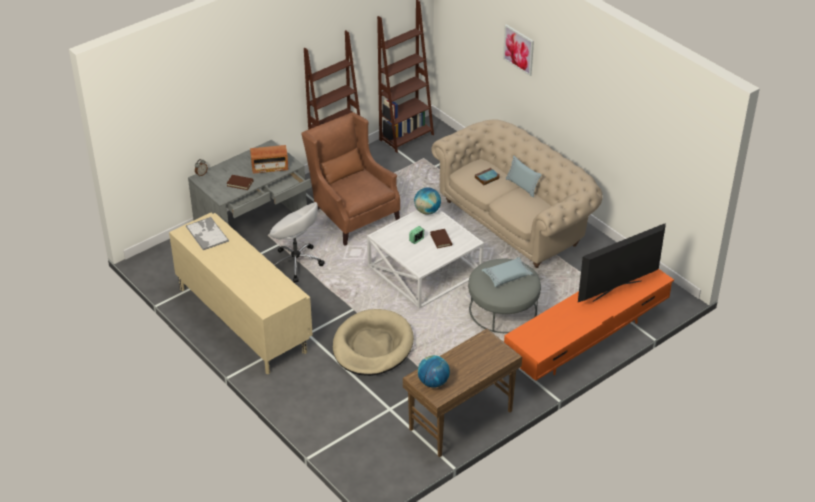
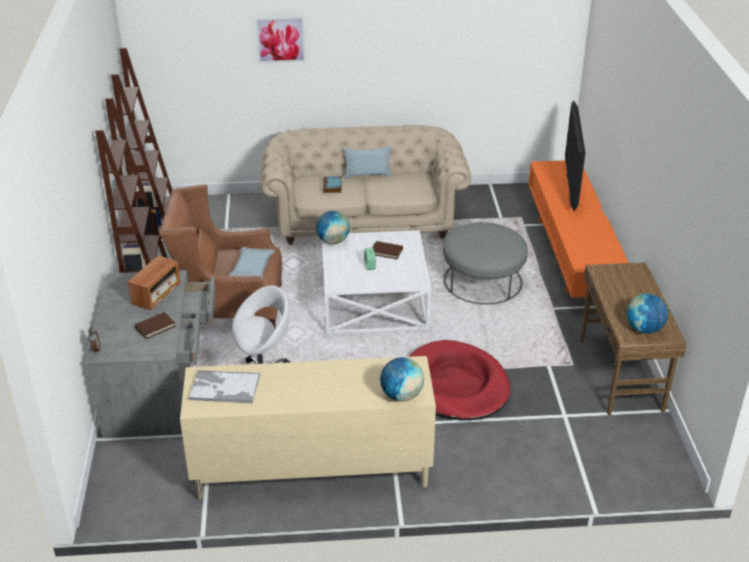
camera: 55 degrees left, 5 degrees down
(259, 302) = (401, 395): none -> globe
(372, 346) = (455, 385): beige dog bed -> red dog bed
(507, 274) = (482, 236): blue pillow -> blue pillow (252, 267)

